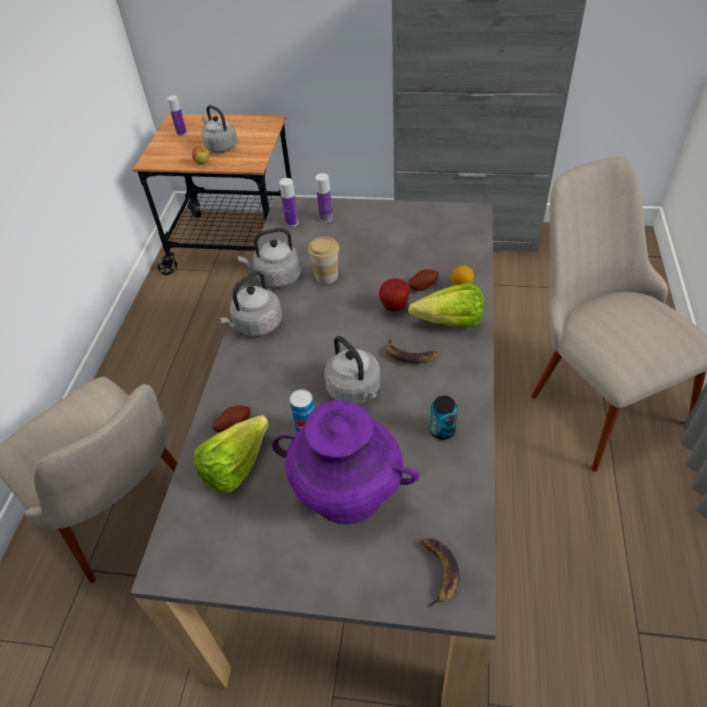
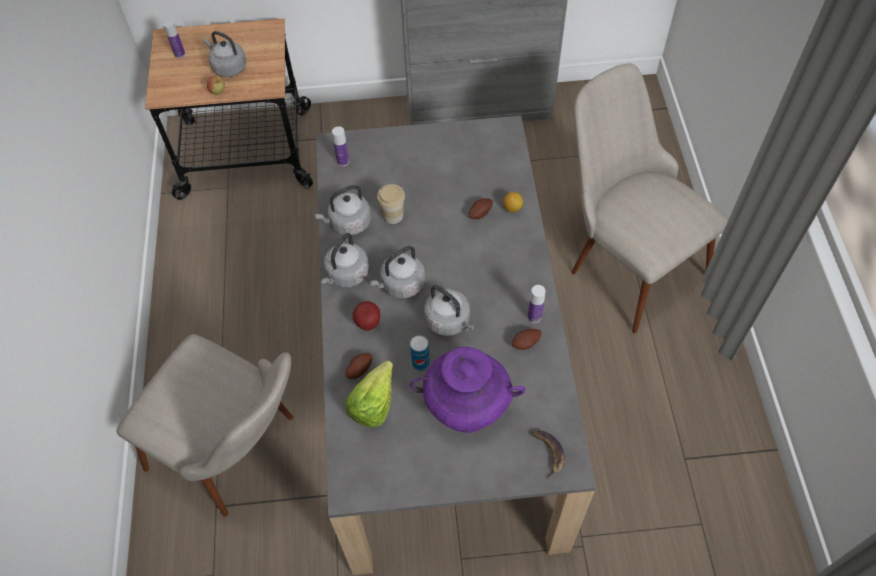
camera: 15 degrees left, 10 degrees up
(312, 344) = (401, 285): none -> grey kettle
(326, 218) = (373, 152): bottle -> bottle (534, 317)
(394, 307) = (461, 238): apple -> apple (368, 324)
(409, 355) = (485, 282): banana -> none
(442, 430) = (526, 344): can -> potato
(444, 322) = (506, 246): lettuce -> none

